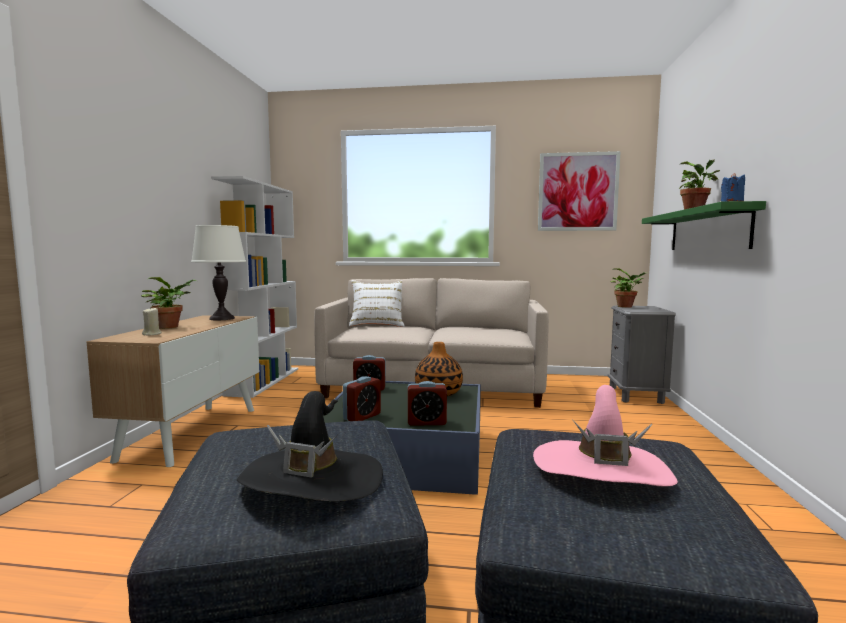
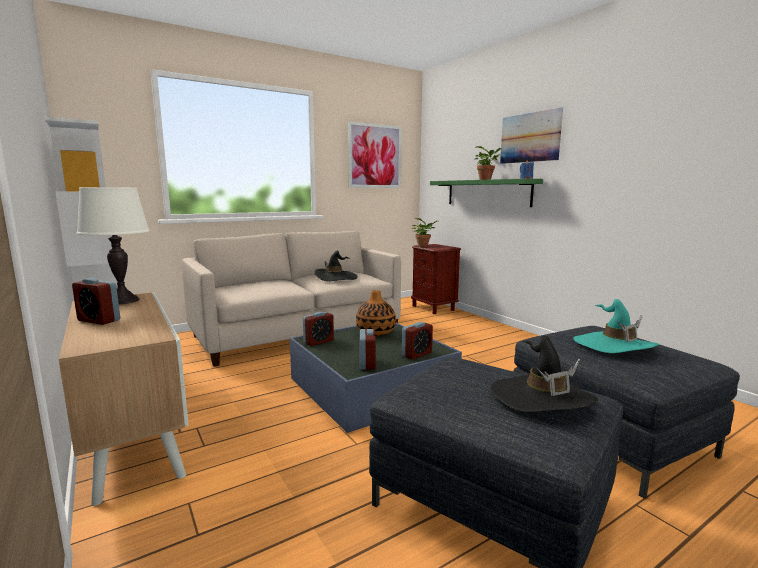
camera: 40 degrees left, 5 degrees up
(152, 334) = (118, 332): beige candle -> none
(170, 326) = (99, 320): potted plant -> alarm clock
(377, 325) = (240, 283): white pillow -> none
(471, 331) = (336, 277): none -> black hat
(601, 470) = (614, 346): pink hat -> turquoise hat
(636, 395) = (433, 308): grey nightstand -> brown nightstand
(753, 137) = (529, 137): none -> picture

